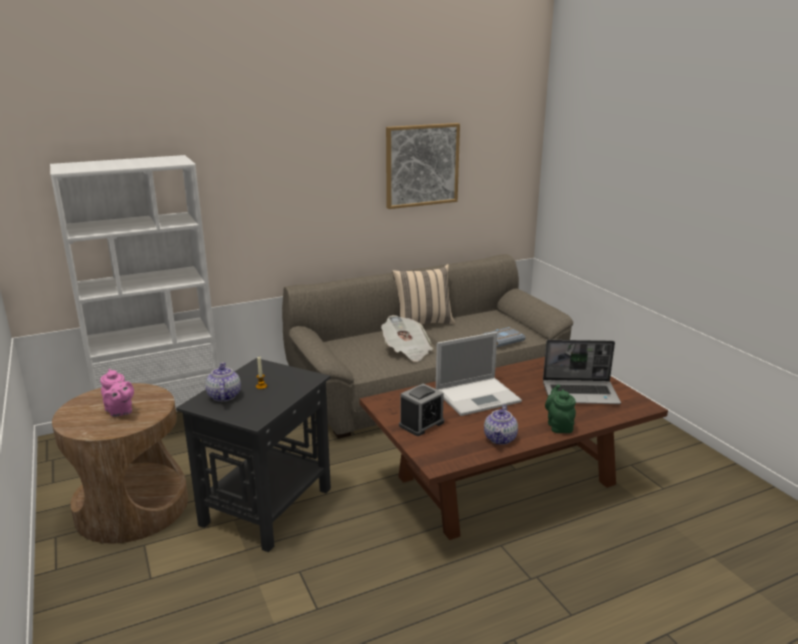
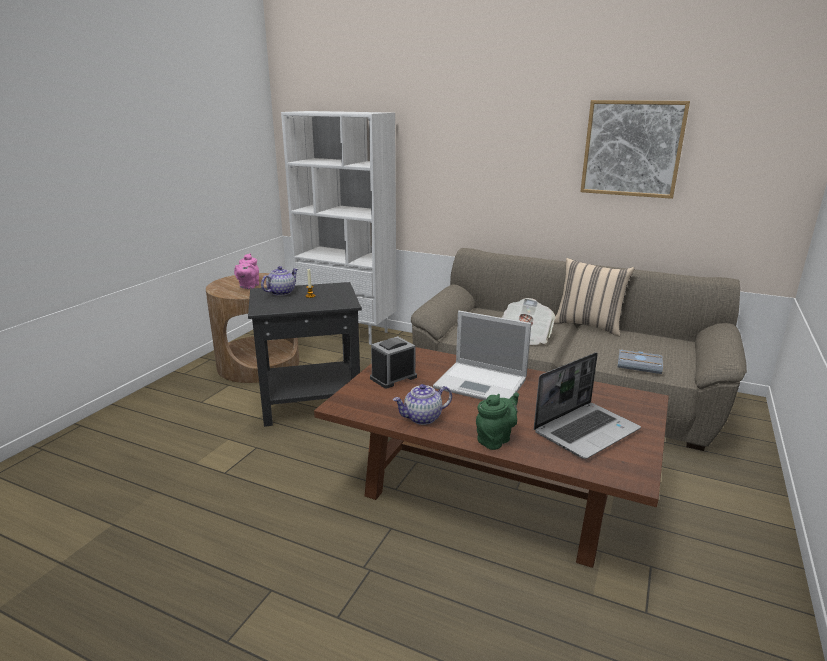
camera: 50 degrees right, 0 degrees up
(421, 424) = (393, 377): alarm clock -> alarm clock turned 135 degrees clockwise
(581, 393) = (586, 430): laptop -> laptop turned 90 degrees counterclockwise

